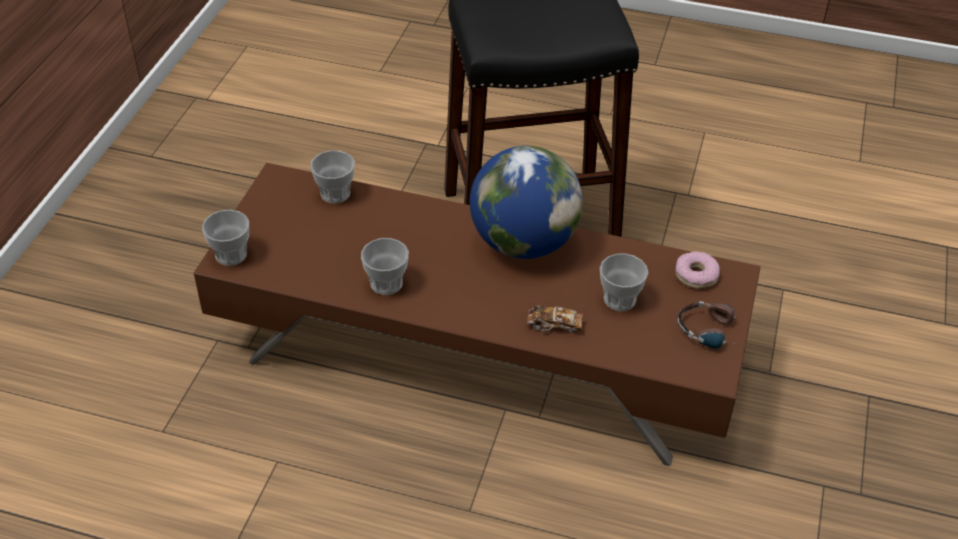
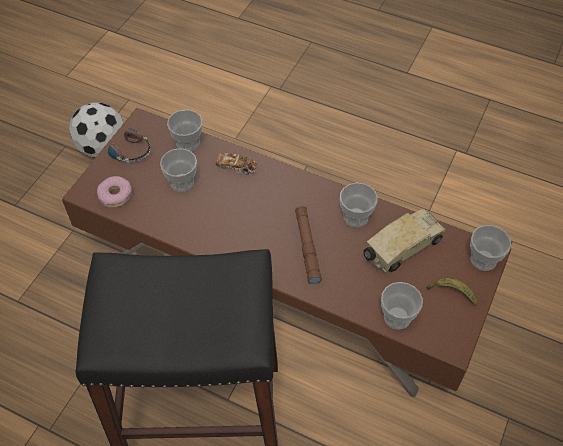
camera: 170 degrees left, 10 degrees up
(273, 220) = (452, 293): none -> banana
(329, 256) = (401, 248): none -> toy truck
(442, 245) = (307, 247): none -> brown flashlight
(523, 243) = (239, 241): globe -> none
(634, 351) = (188, 143): none -> cup
(802, 499) = (102, 147): none -> football

